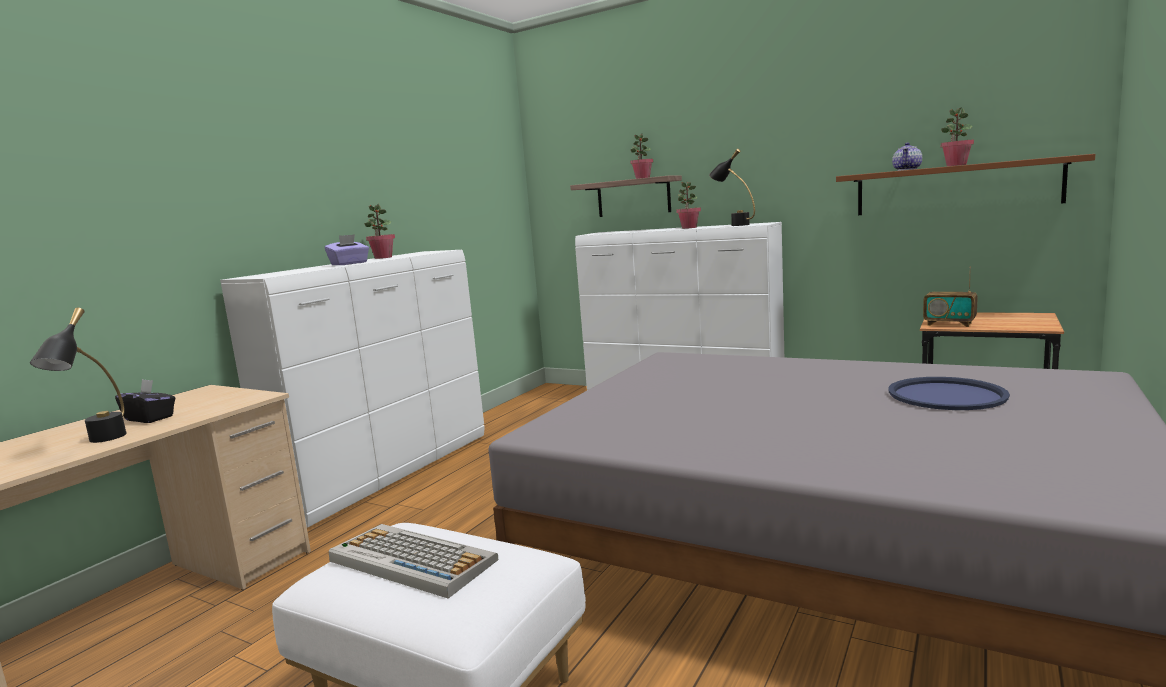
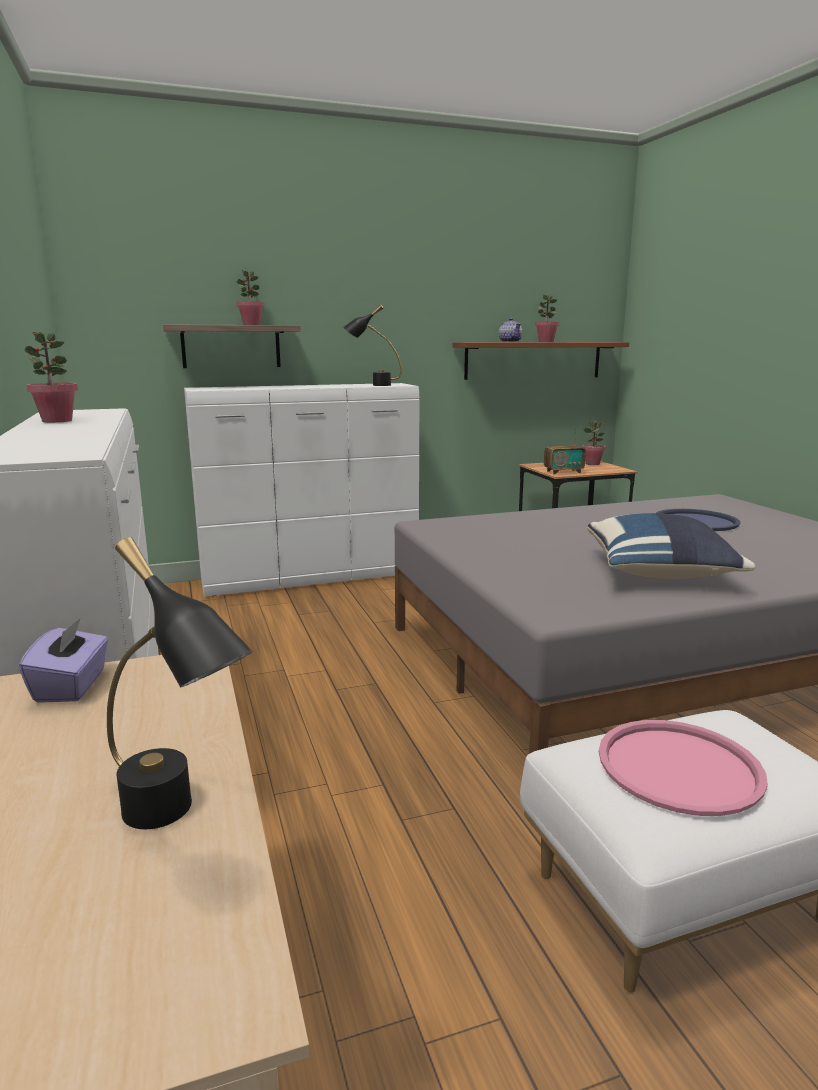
camera: 50 degrees left, 5 degrees up
(150, 418) = (105, 755): black tissue box -> none
(349, 264) = (79, 431): purple tissue box -> purple tissue box (72, 686)
(410, 561) = (679, 767): keyboard -> pink tray
(689, 228) = (323, 386): potted plant -> potted plant (592, 464)
(715, 429) = (660, 573): none -> blue pillow

